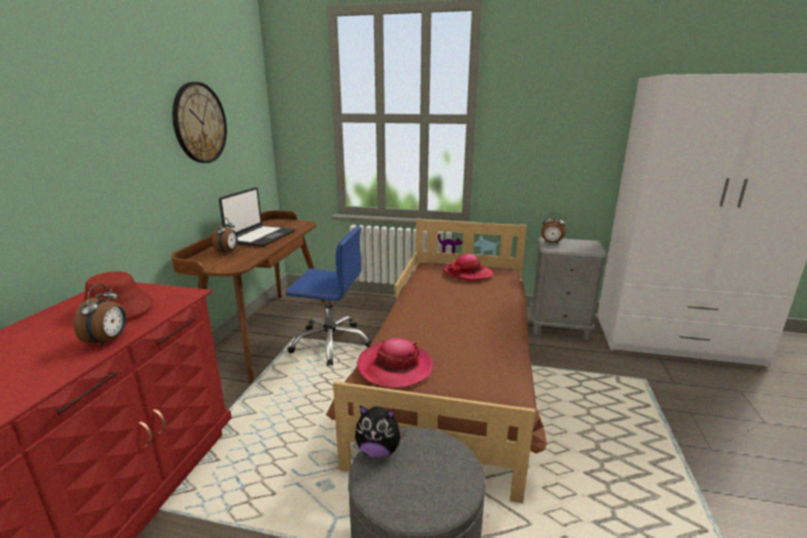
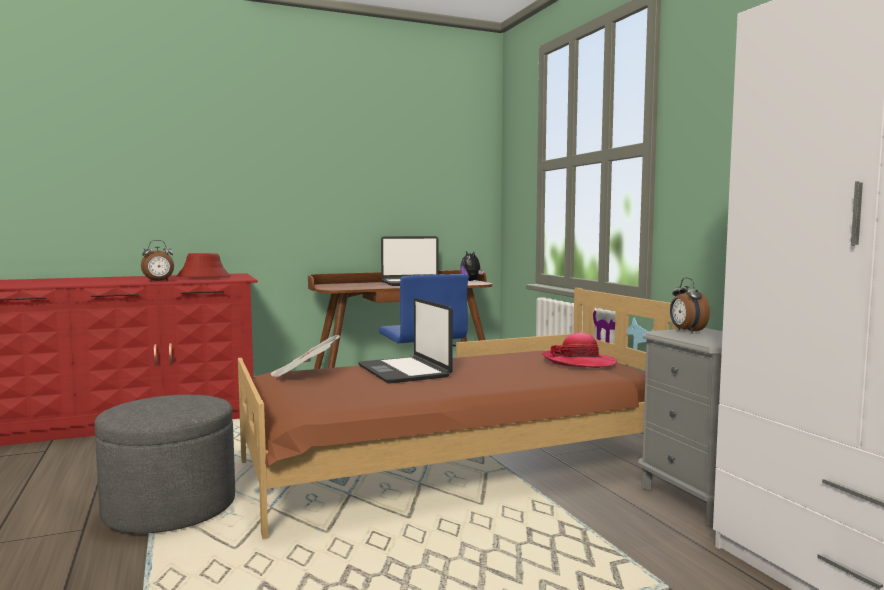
camera: 55 degrees right, 15 degrees down
(199, 123) = (383, 169): wall clock -> none
(228, 252) = (363, 284): alarm clock -> none
(379, 451) = (180, 395): plush toy -> plush toy (471, 280)
(395, 367) = (304, 375): hat -> newspaper
(431, 326) = (405, 371): none -> laptop

